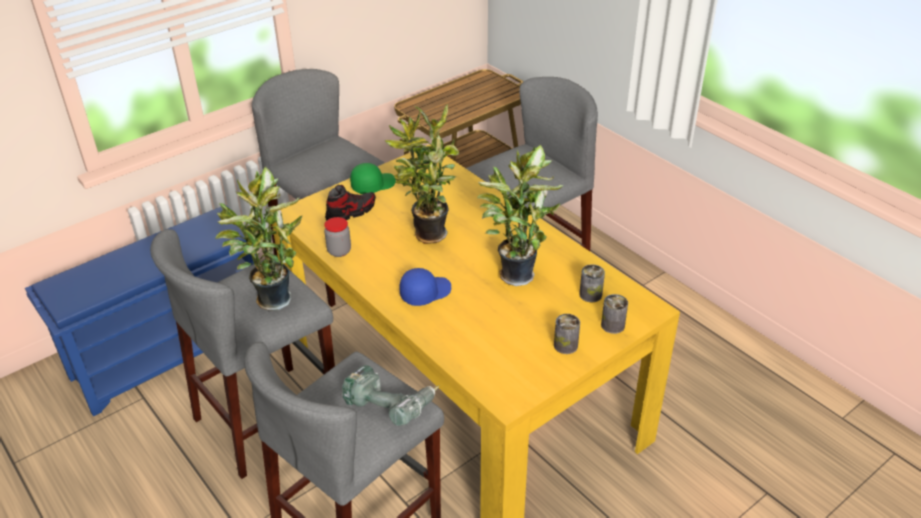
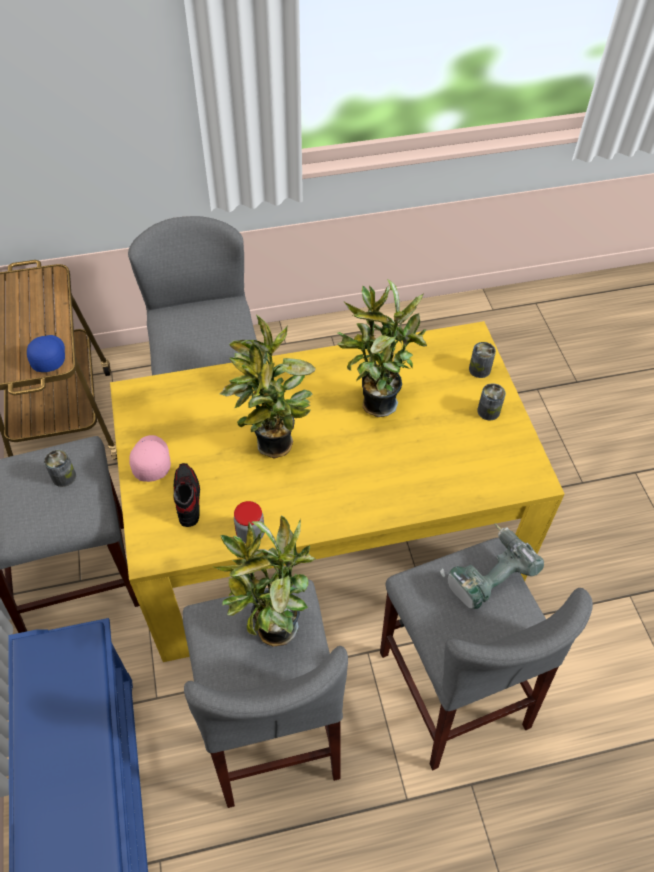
camera: 65 degrees left, 15 degrees up
(373, 185) = (150, 460): green cap -> pink cap
(425, 292) = (362, 483): blue cap -> blue cap (47, 356)
(590, 294) = (433, 365): can -> can (64, 476)

